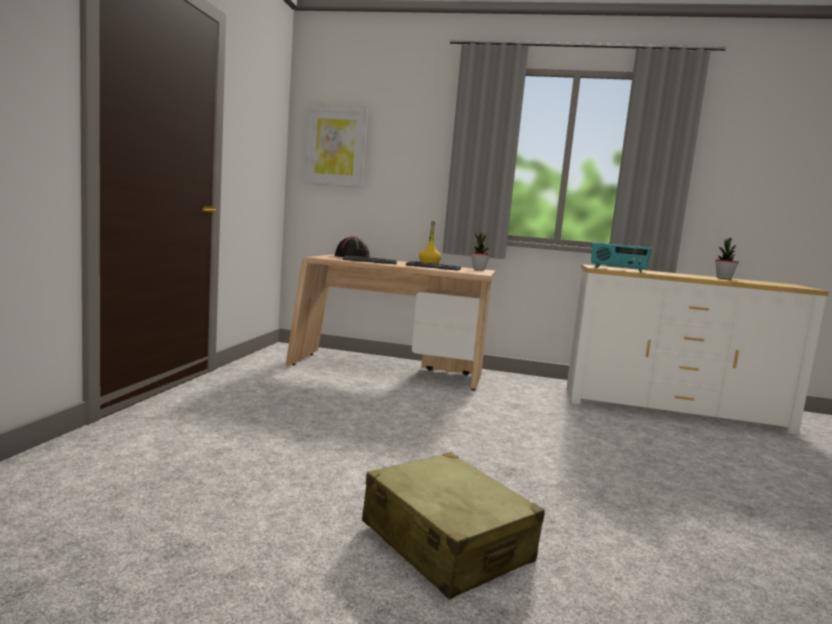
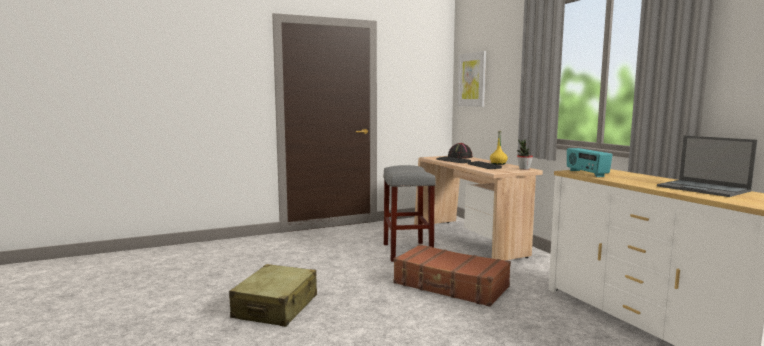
camera: 55 degrees right, 0 degrees up
(366, 401) = (406, 251): none -> grey stool
(510, 426) = (450, 286): none -> brown suitcase
(723, 278) = (704, 189): potted plant -> laptop

